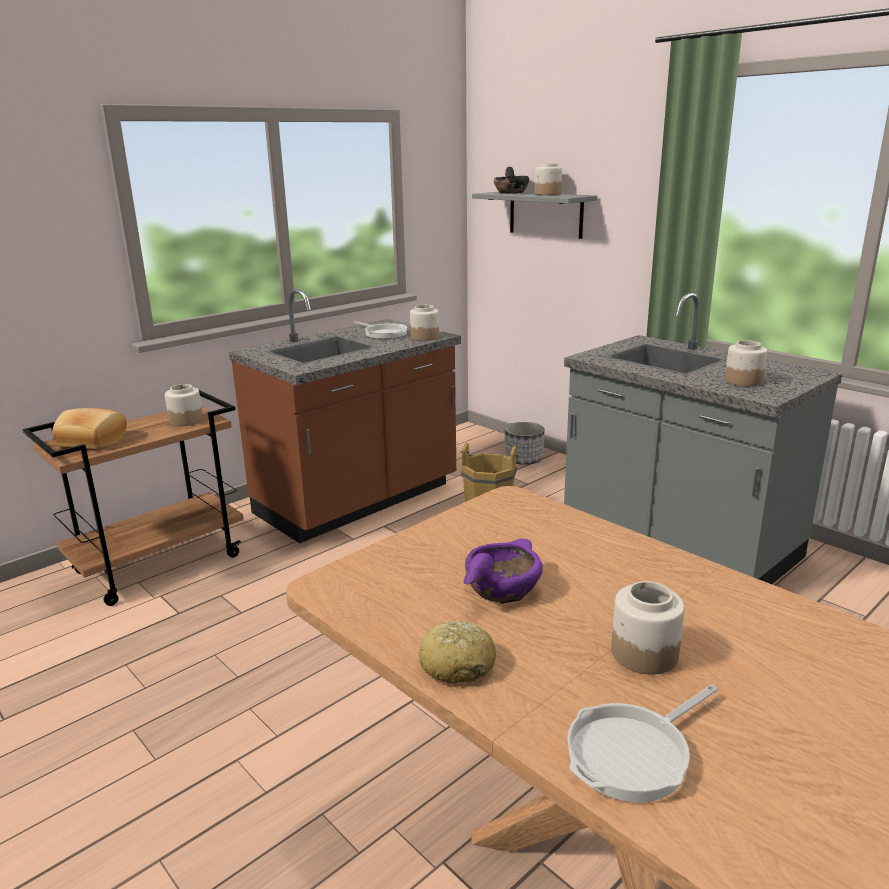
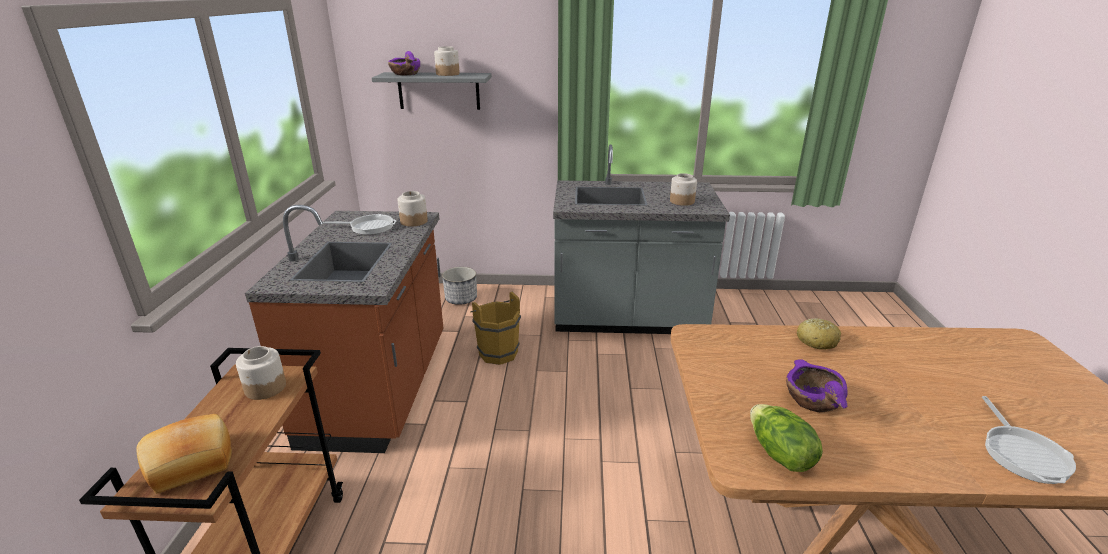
camera: 45 degrees left, 5 degrees up
(371, 599) = (779, 454): none -> lettuce
(458, 664) = (894, 463): bread -> bread (817, 341)
(510, 192) = (405, 74): black bowl -> purple bowl
(644, 653) = (925, 397): jar -> none

